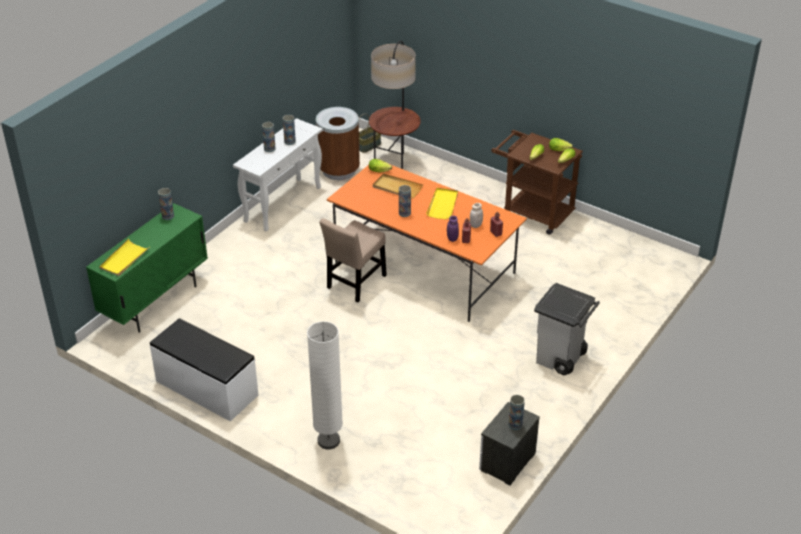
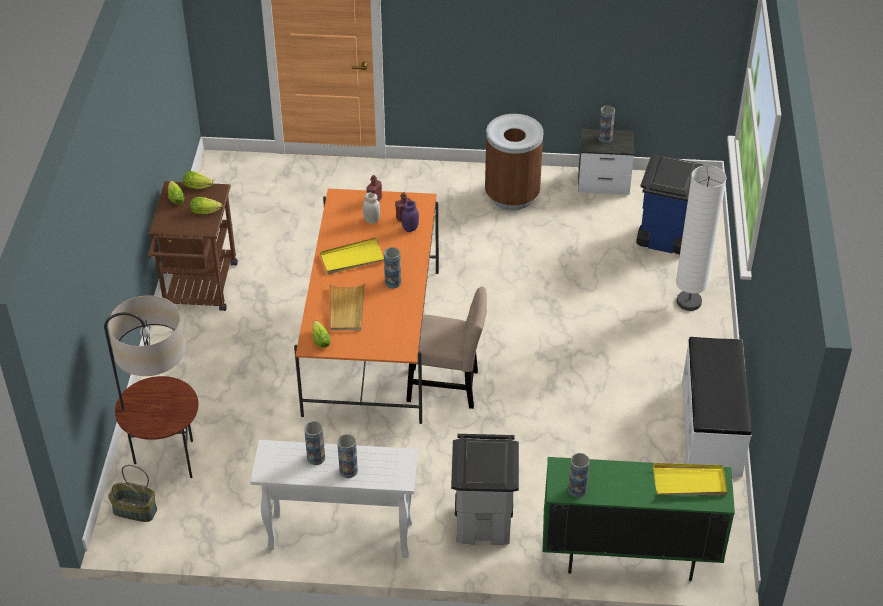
camera: 120 degrees left, 5 degrees up
(339, 170) = (219, 514): brown trash can -> brown trash can (512, 195)
(409, 463) = (662, 240): none -> blue trash can
(560, 359) = (442, 192): grey trash can -> grey trash can (484, 523)

